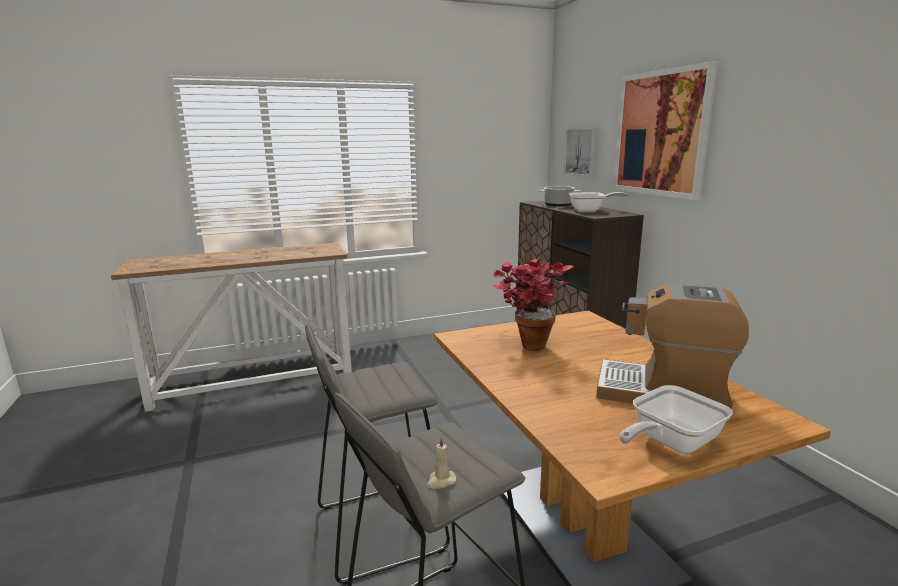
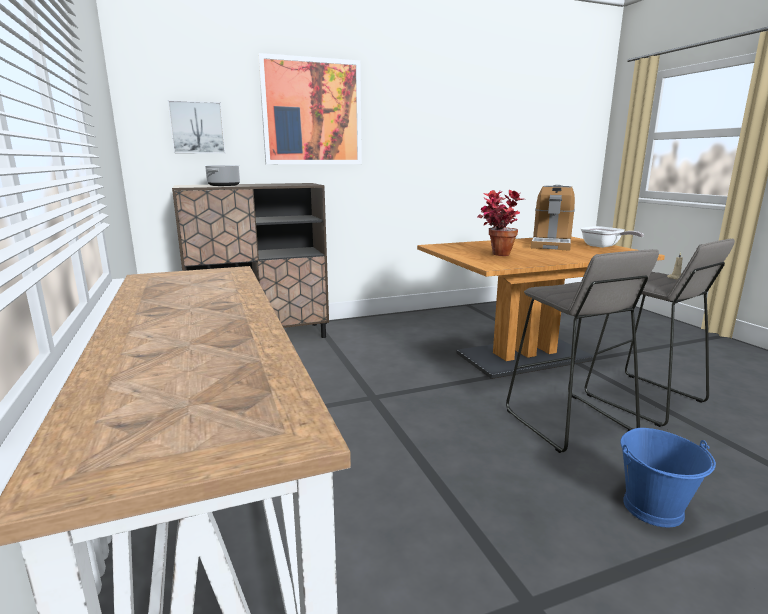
camera: 90 degrees left, 0 degrees up
(222, 547) = (654, 508): none -> blue bucket
(590, 210) = (275, 184): frying pan -> none

